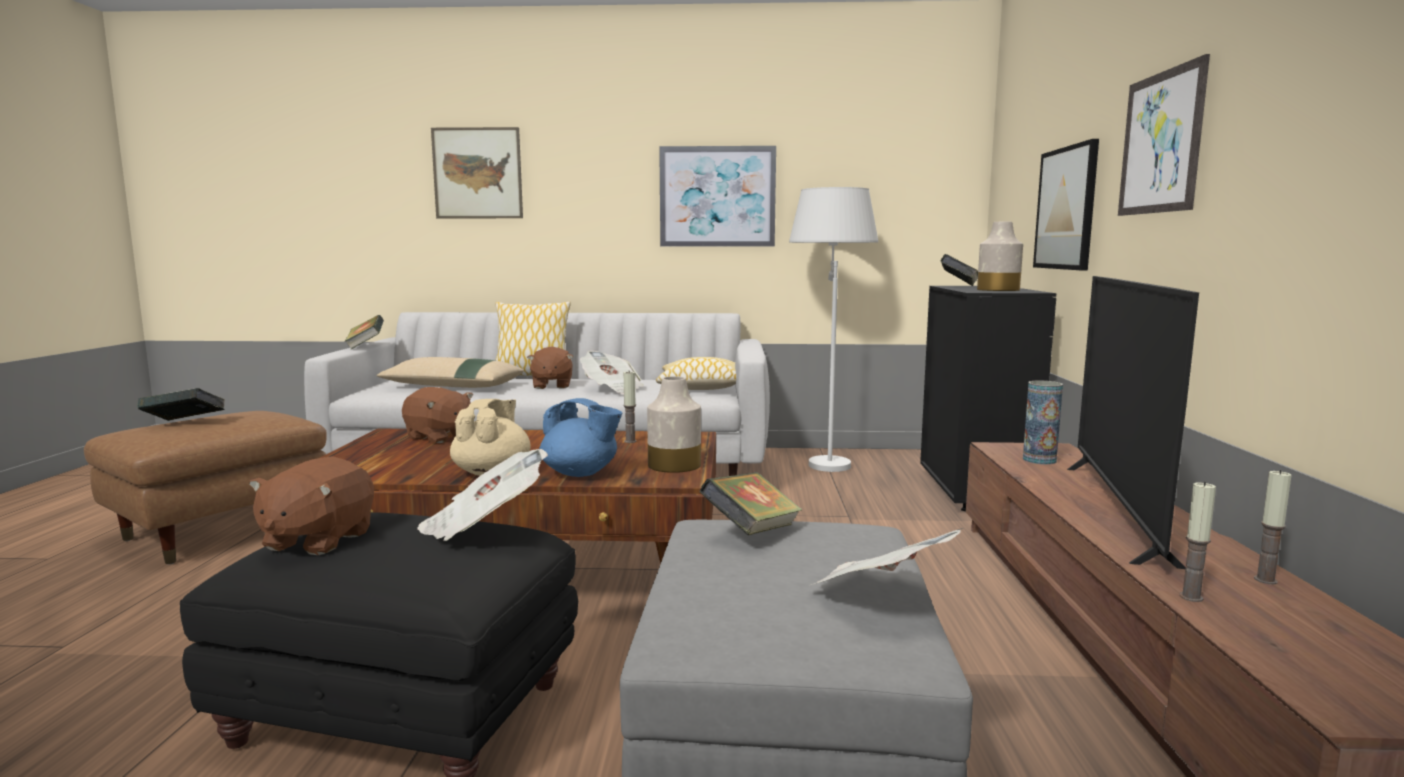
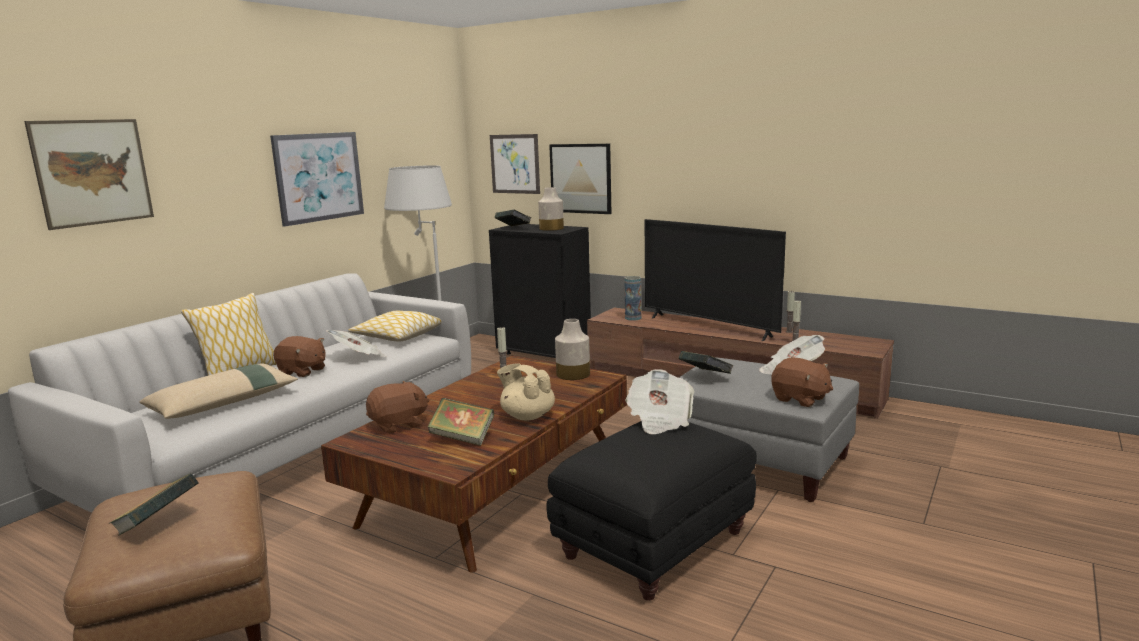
camera: 60 degrees left, 5 degrees up
(317, 540) = (640, 459): brown plush toy -> brown plush toy (800, 399)
(365, 346) = (79, 398): book -> book (462, 438)
(580, 473) = (561, 395): blue teapot -> none
(1161, 143) = (668, 153): picture -> picture (515, 164)

